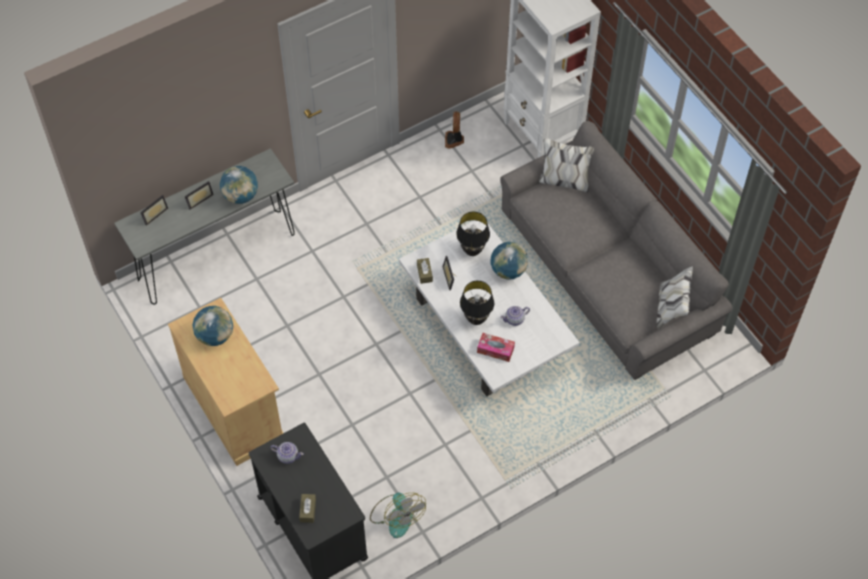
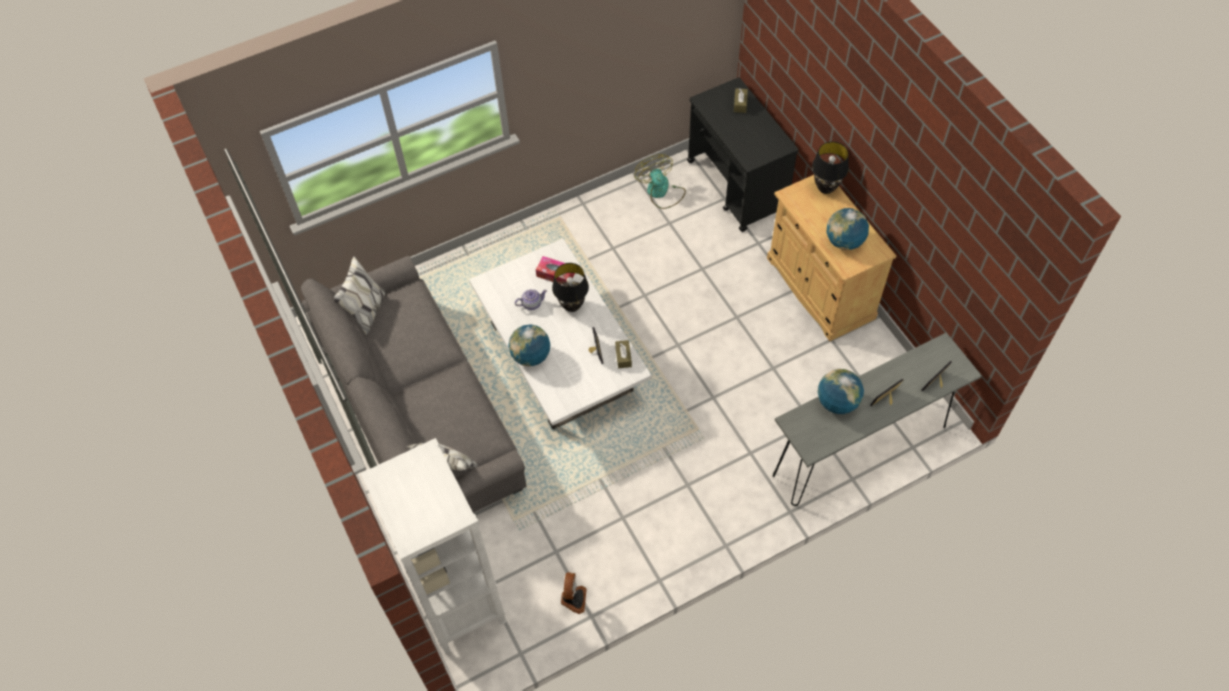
camera: 175 degrees left, 0 degrees up
(287, 456) = (761, 145): teapot -> none
(472, 250) = (568, 381): black table lamp -> black table lamp (826, 188)

